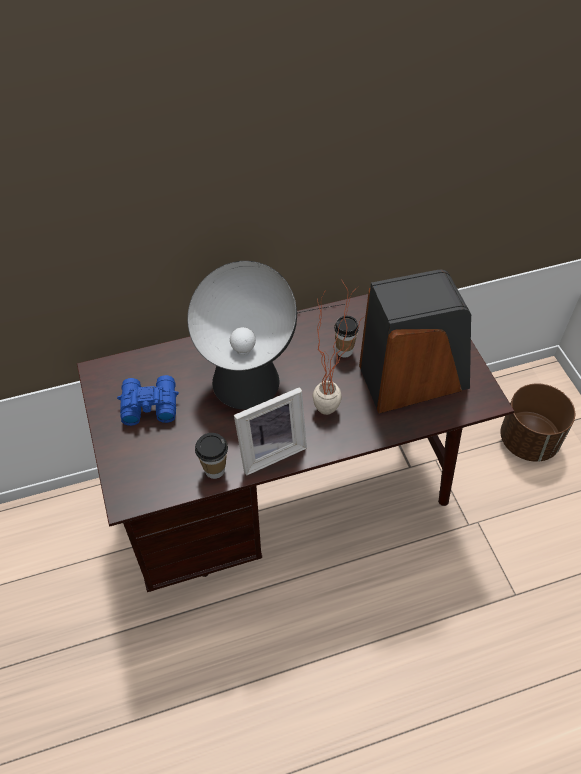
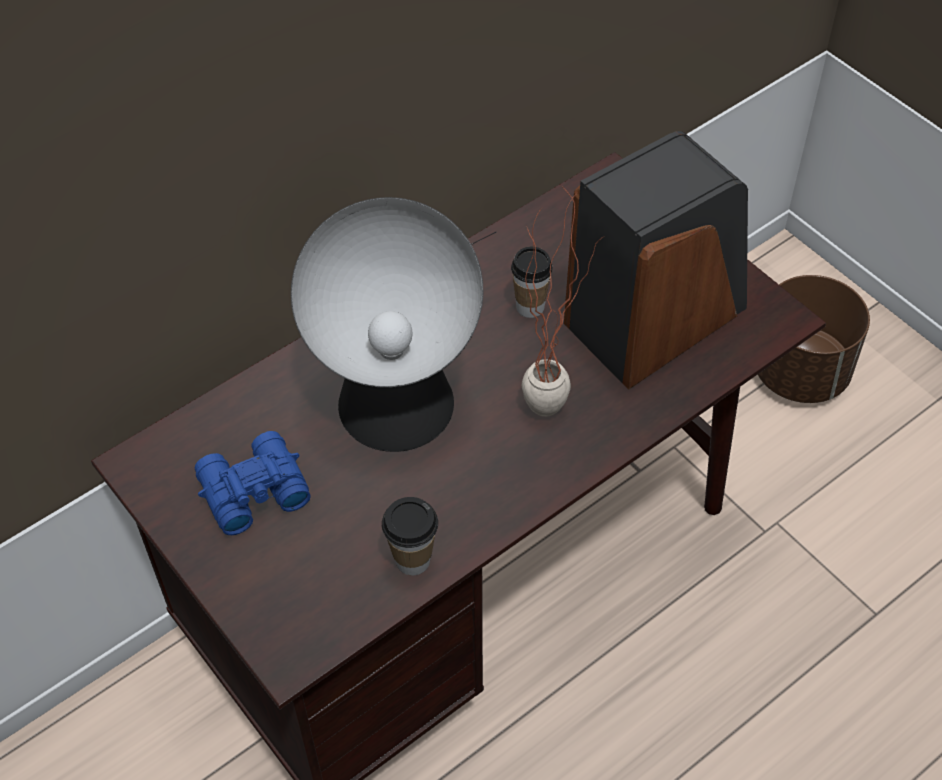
camera: 20 degrees left, 0 degrees up
(270, 450) = (486, 500): picture frame -> none

